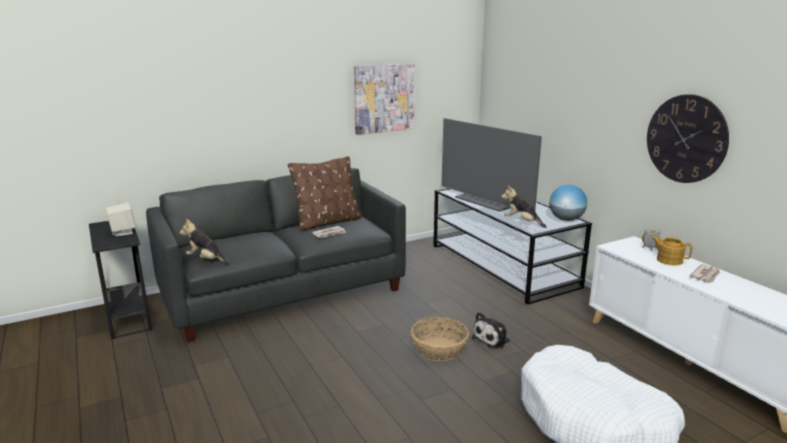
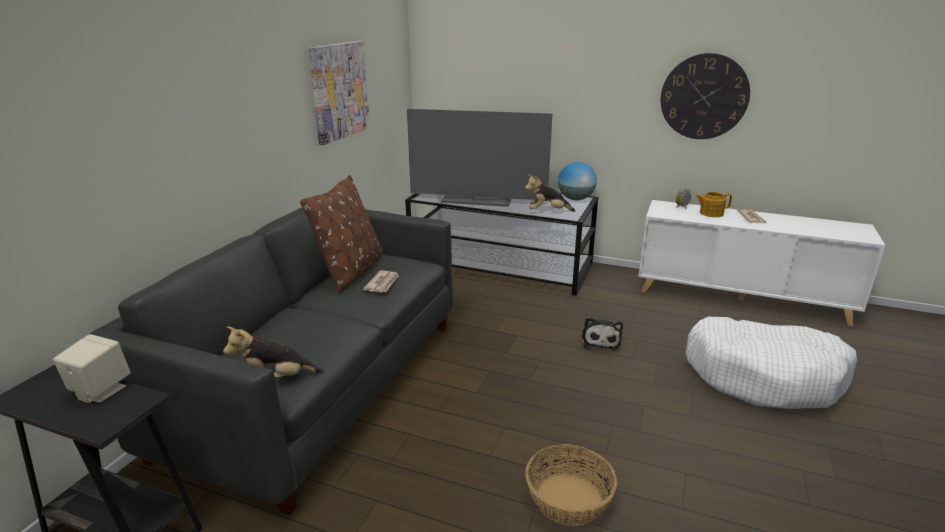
camera: 40 degrees left, 5 degrees up
(439, 349) = (575, 372): basket -> basket (568, 499)

